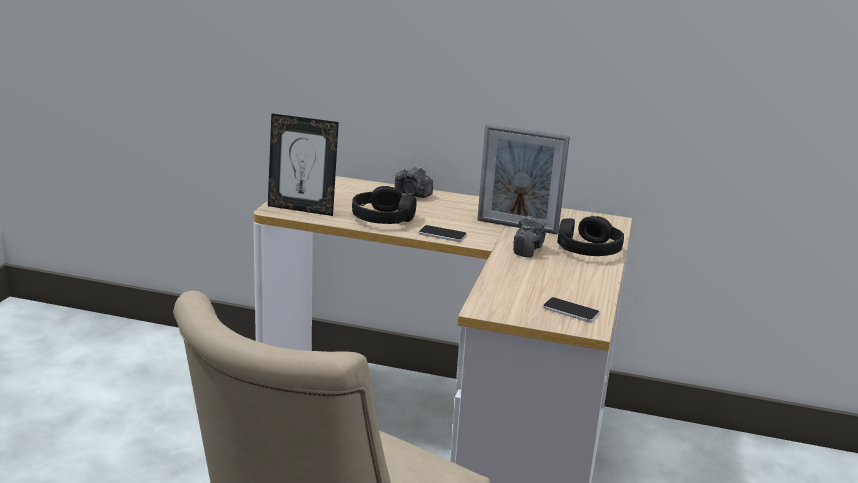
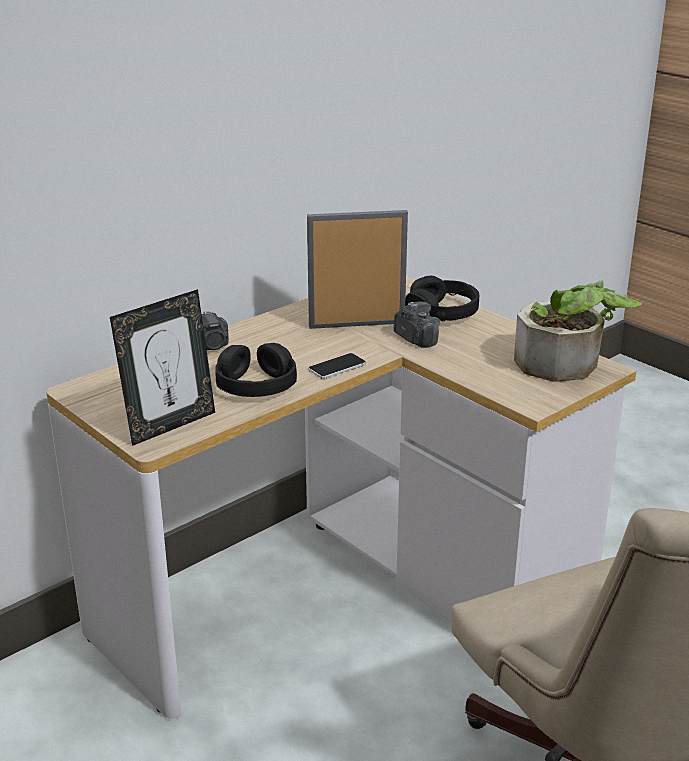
camera: 55 degrees left, 5 degrees up
(517, 226) = (356, 324): picture frame -> picture frame turned 150 degrees counterclockwise
(570, 311) = (567, 365): phone -> potted plant

